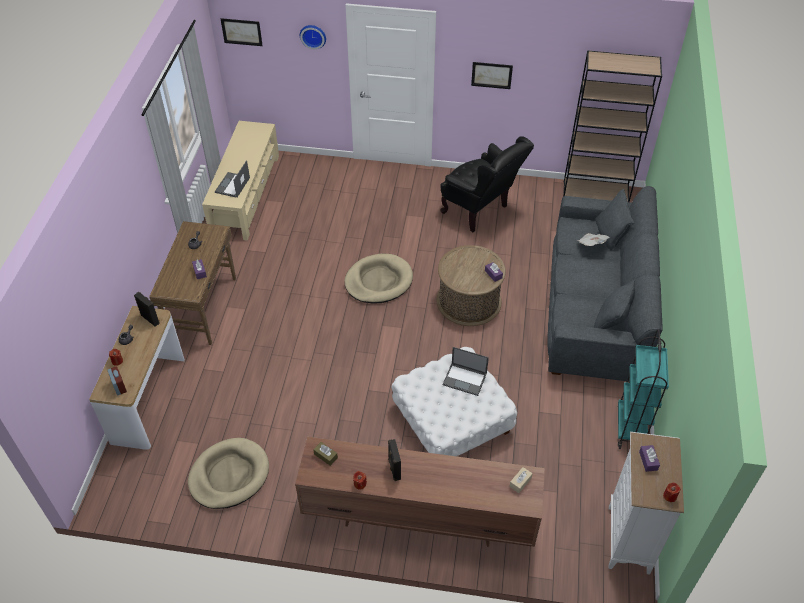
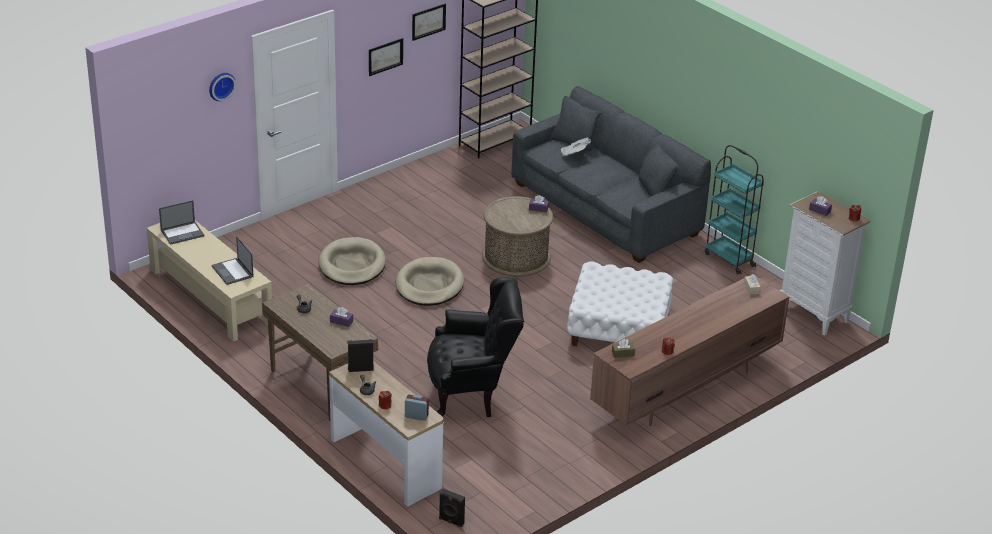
camera: 50 degrees left, 15 degrees down
(229, 475) = (527, 458): beige dog bed -> beige dog bed (352, 265)
(241, 32) = (147, 113): picture -> picture (428, 21)
(394, 469) = (674, 331): black speaker -> black speaker (451, 521)
(465, 379) = (615, 279): laptop -> laptop (183, 233)
(480, 212) = (430, 199): black armchair -> black armchair (471, 396)

